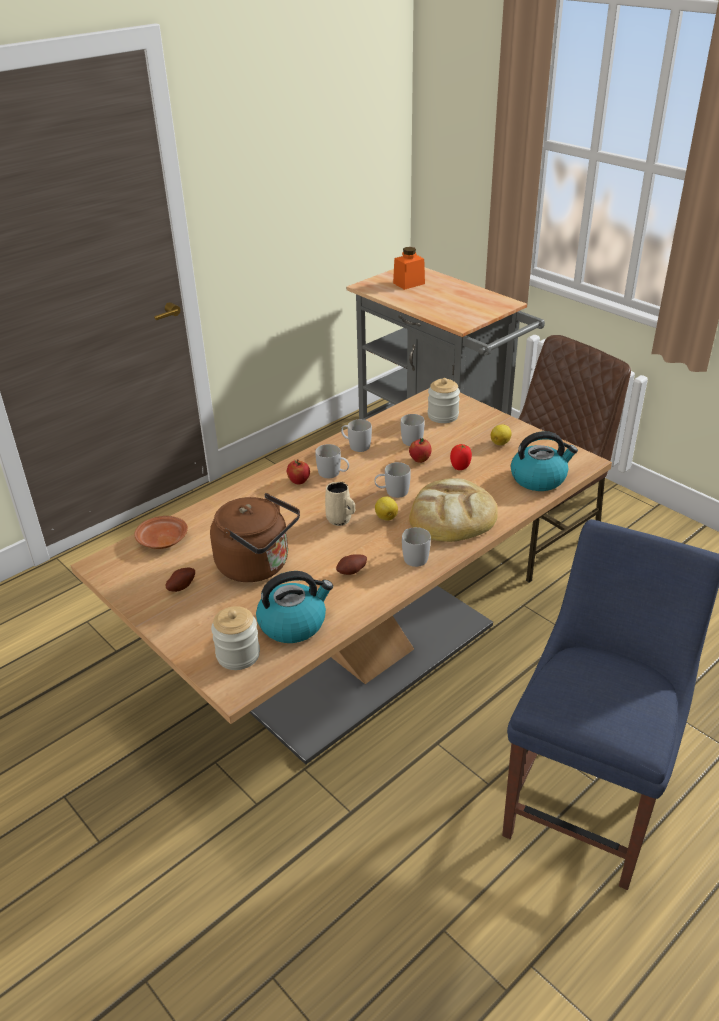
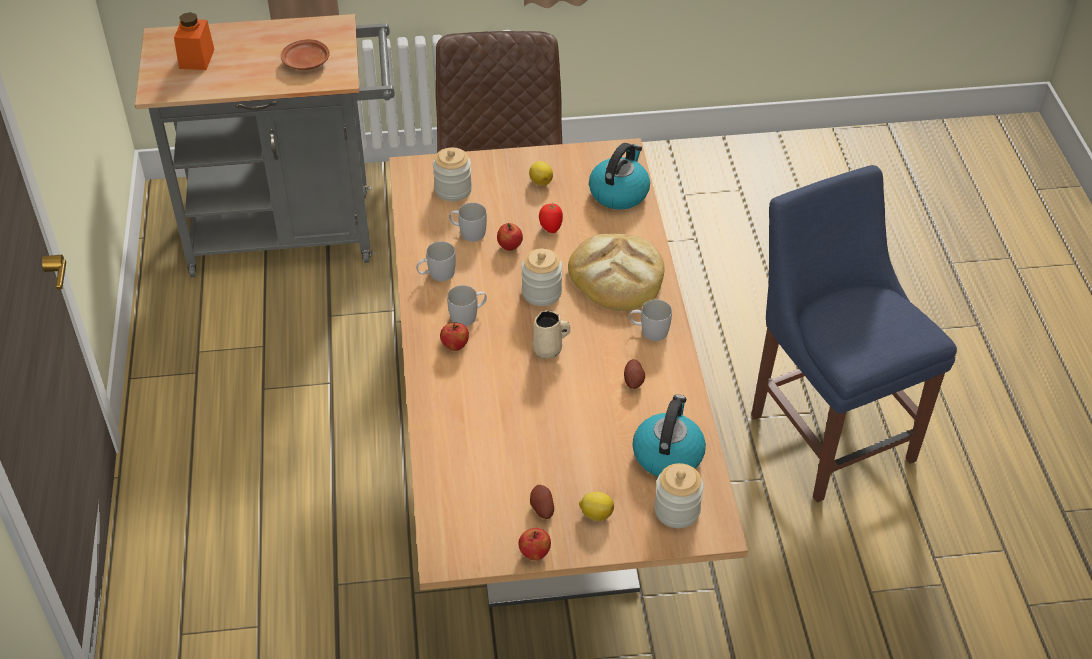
camera: 55 degrees left, 10 degrees up
(135, 602) = (534, 553): none -> apple
(162, 540) = (450, 492): brown plate -> brown plate (306, 63)
(258, 565) = (562, 440): brown kettle -> none
(386, 517) = (575, 317): lemon -> lemon (596, 514)
(392, 492) = (541, 292): white mug -> jar

